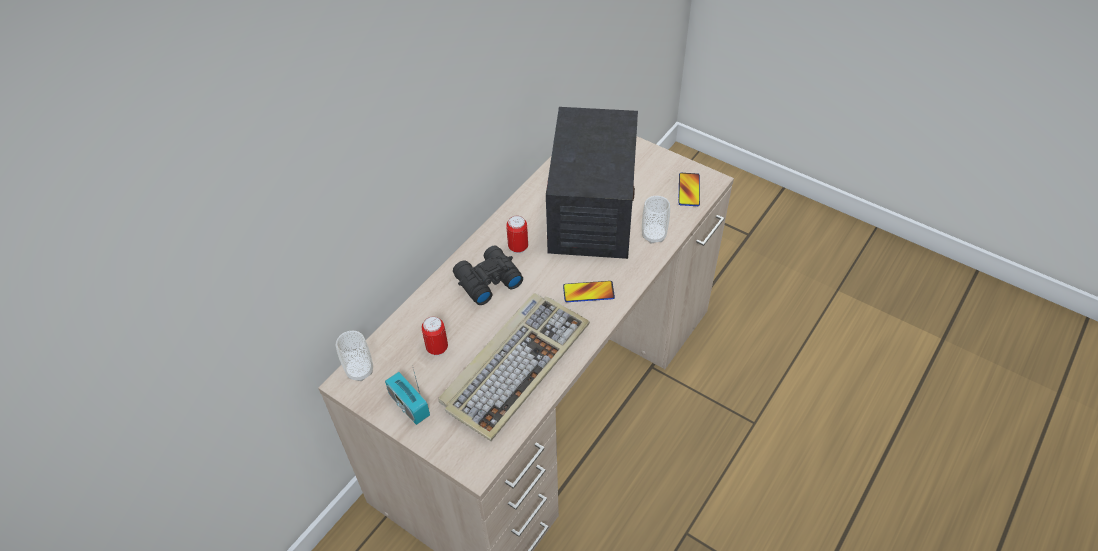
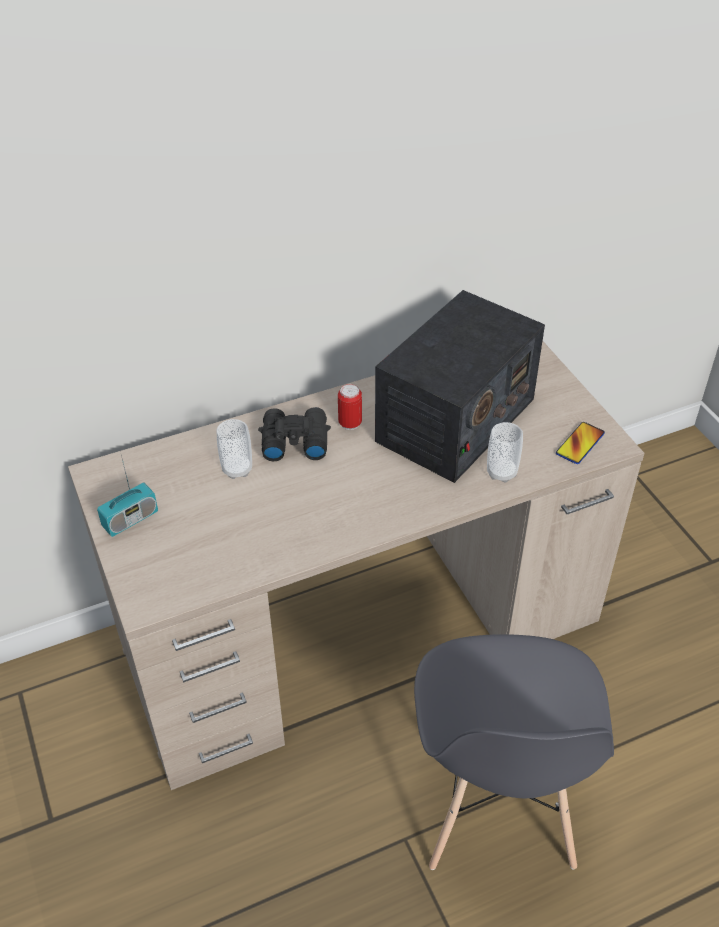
camera: 30 degrees right, 5 degrees down
(360, 370) = (113, 468): cup -> cup (237, 469)
(409, 405) = (130, 519): radio -> radio turned 120 degrees counterclockwise
(437, 348) = (197, 481): can -> none
(515, 364) = (256, 531): keyboard -> none
(588, 292) = (385, 497): phone -> none
(727, 474) = (496, 804): none -> grey chair

